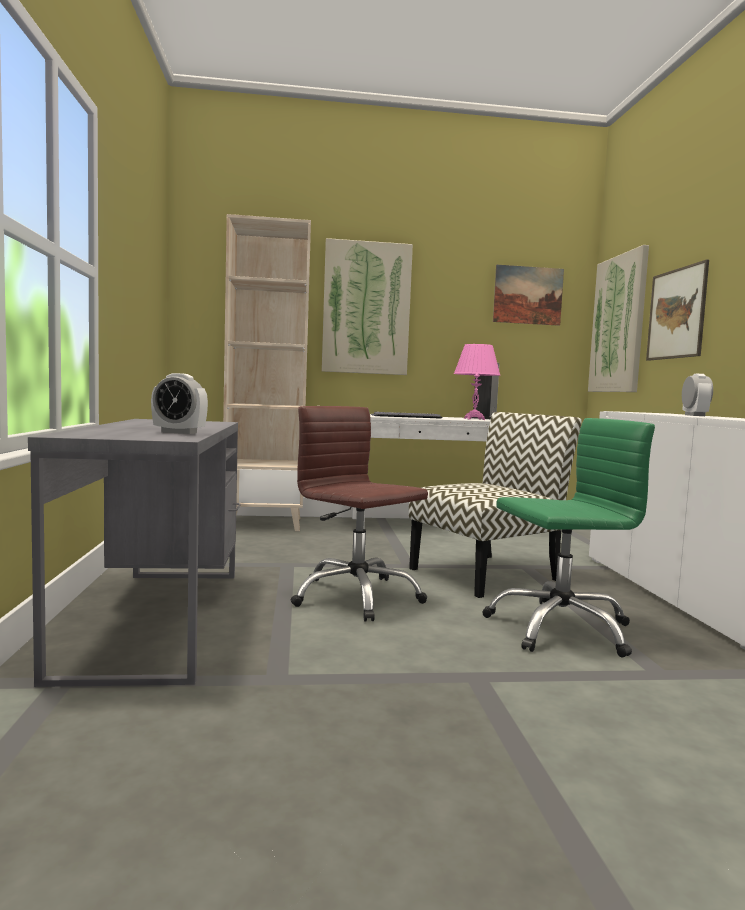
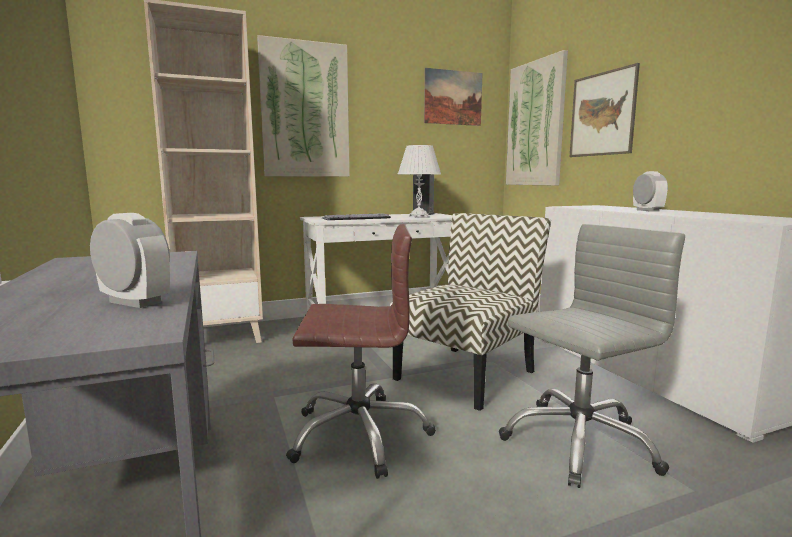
camera: 15 degrees left, 5 degrees up
(179, 432) = (135, 302): alarm clock -> alarm clock turned 150 degrees counterclockwise
(356, 597) = (359, 434): brown office chair -> brown office chair turned 150 degrees clockwise
(474, 419) = (418, 216): pink table lamp -> white table lamp
(559, 628) = (578, 442): green office chair -> grey office chair

